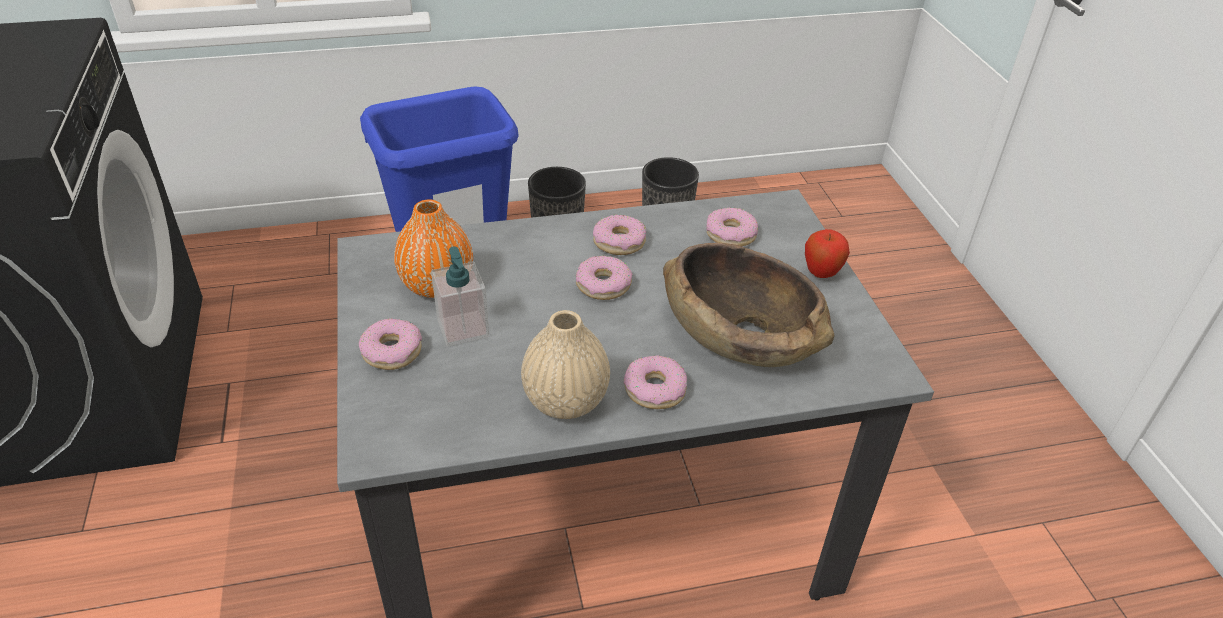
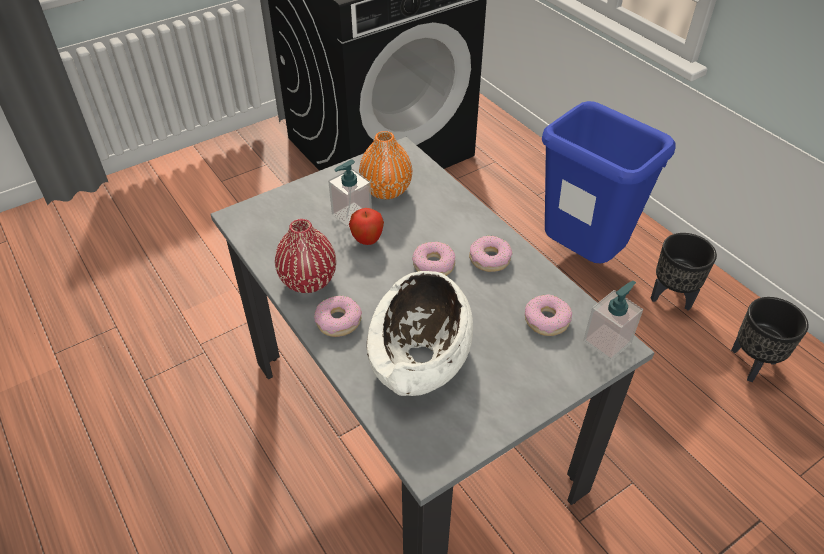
camera: 70 degrees right, 5 degrees up
(392, 351) = (316, 195): donut -> none
(566, 400) = (308, 281): beige vase -> red vase
(741, 335) = (421, 355): brown bowl -> white bowl
(776, 209) = (607, 342): none -> soap dispenser
(821, 273) = (533, 392): apple -> apple (367, 241)

